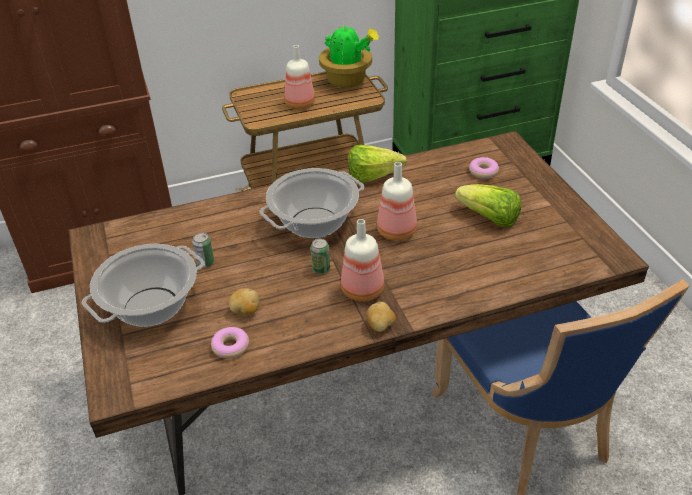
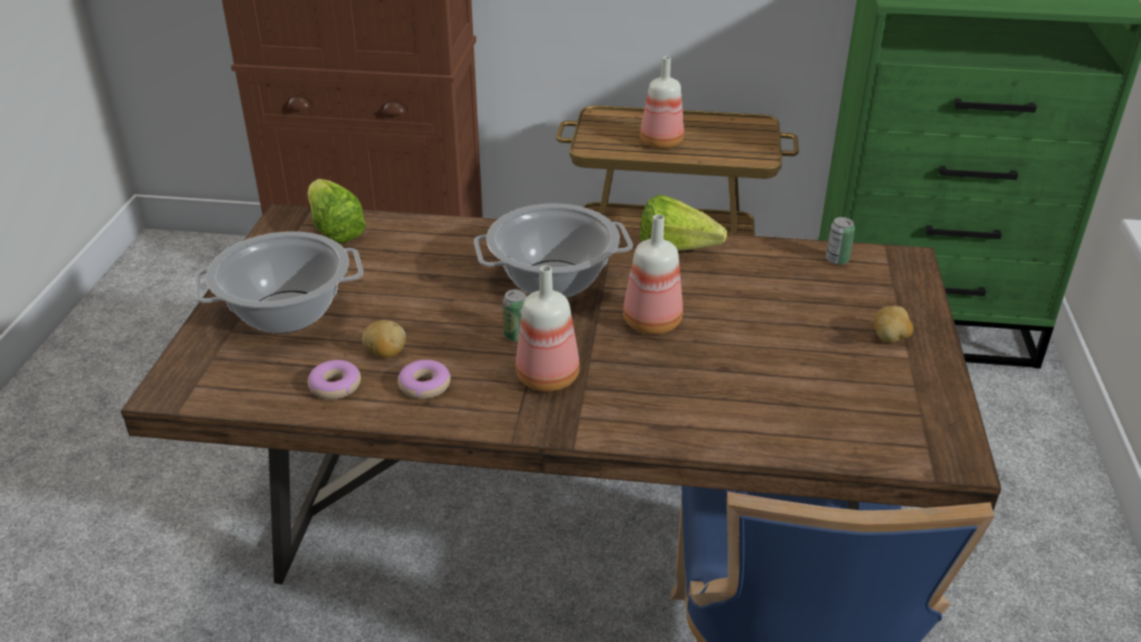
camera: 25 degrees right, 5 degrees down
(205, 263) = (386, 284): can -> can (837, 260)
(348, 80) = (747, 130): potted plant -> none
(380, 326) = (535, 428): potato -> potato (890, 338)
(483, 171) = (839, 285): donut -> donut (425, 386)
(489, 218) = (797, 346): lettuce -> lettuce (335, 229)

